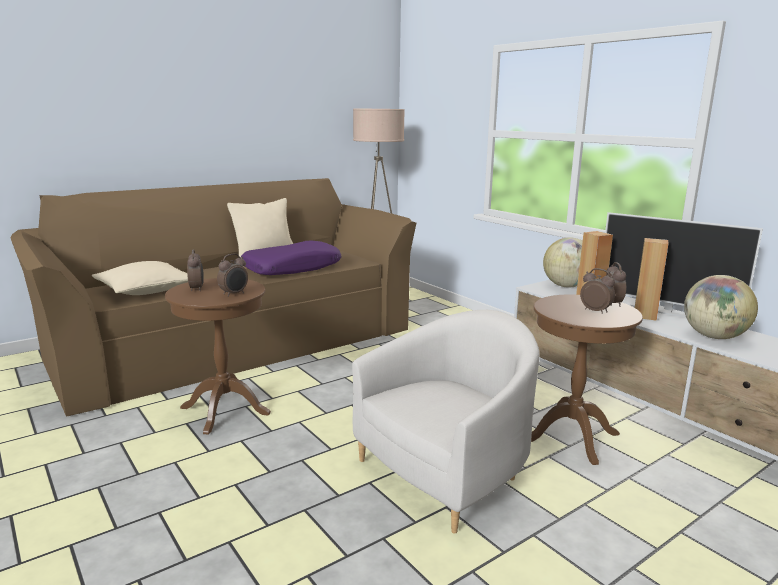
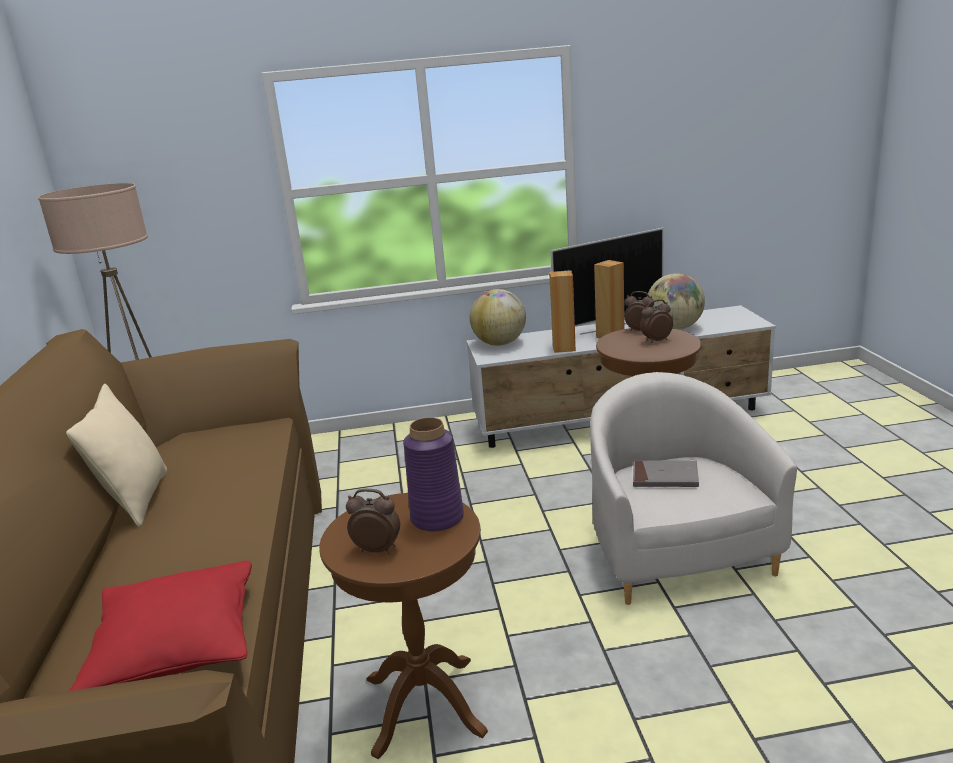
camera: 60 degrees left, 5 degrees up
(145, 290) = (176, 645): beige pillow -> red pillow
(234, 294) = (436, 518): alarm clock -> purple vase
(292, 268) = (234, 481): purple pillow -> none
(450, 397) = (665, 477): none -> grey book

